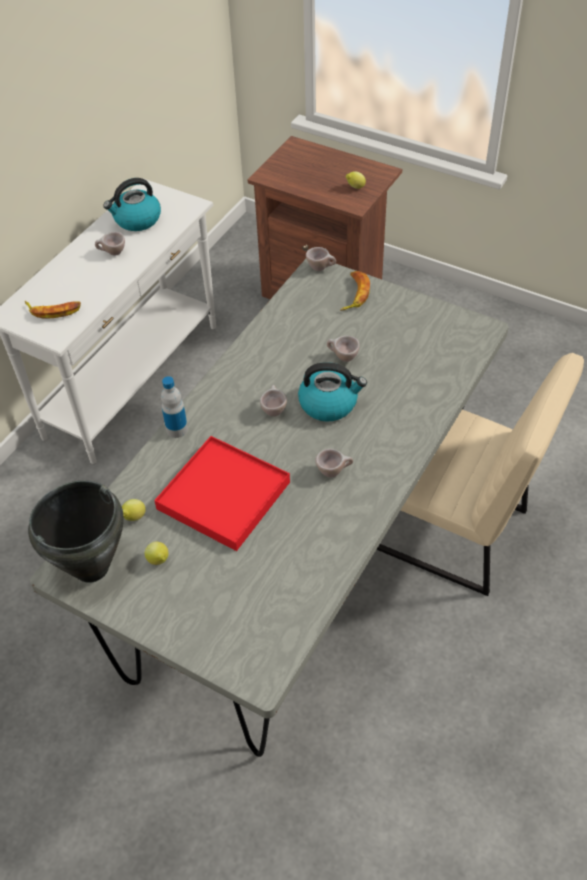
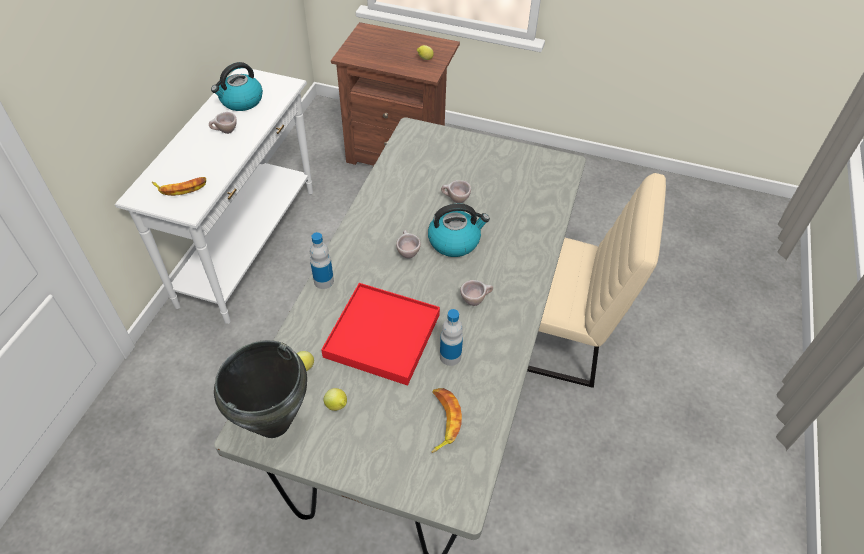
camera: 15 degrees left, 0 degrees up
(289, 527) = (450, 356): none -> bottle
(321, 268) = (416, 127): beige cup -> none
(354, 294) = (450, 145): banana -> banana (442, 421)

